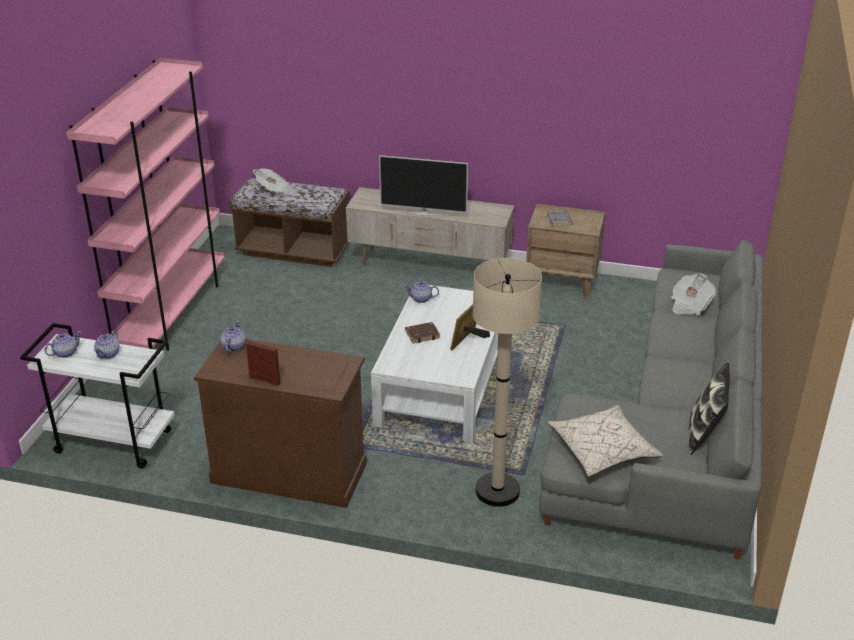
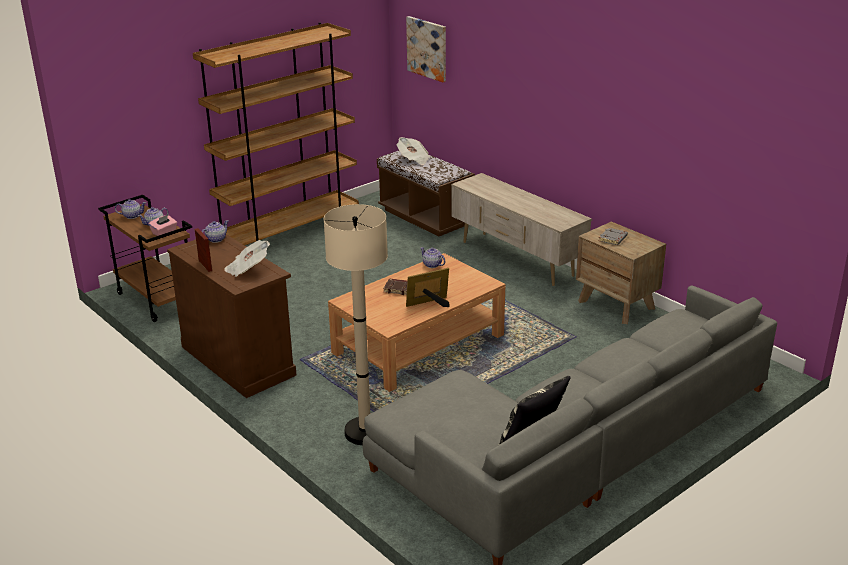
camera: 35 degrees right, 5 degrees down
(112, 442) = (156, 300): white cart -> brown cart
(134, 359) = (164, 232): none -> pink tissue box
(172, 313) = (290, 233): pink bookcase -> brown bookcase
(263, 64) = (427, 48): none -> picture
(424, 213) = (506, 204): television -> none
(442, 385) = (418, 344): white coffee table -> brown coffee table
(602, 450) = (427, 417): beige pillow -> none
(689, 305) = (662, 343): newspaper -> newspaper (247, 269)

